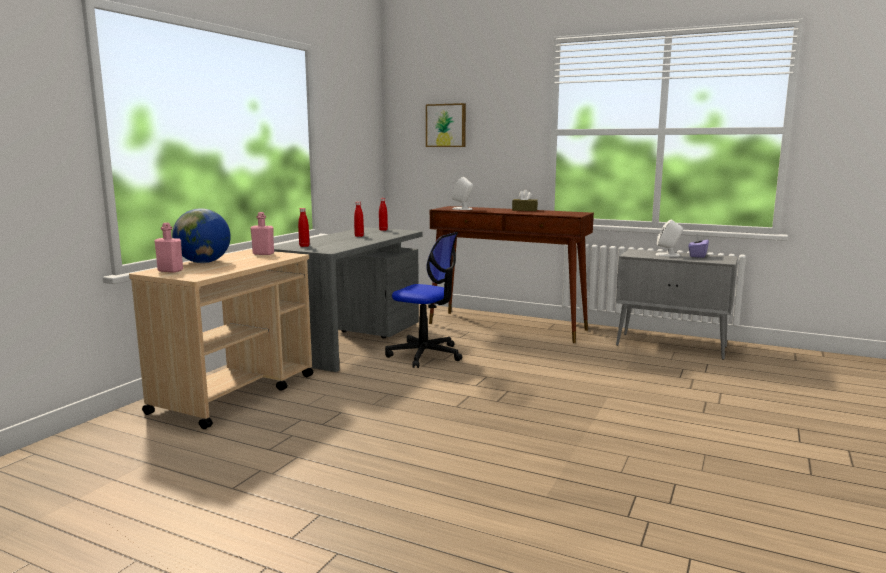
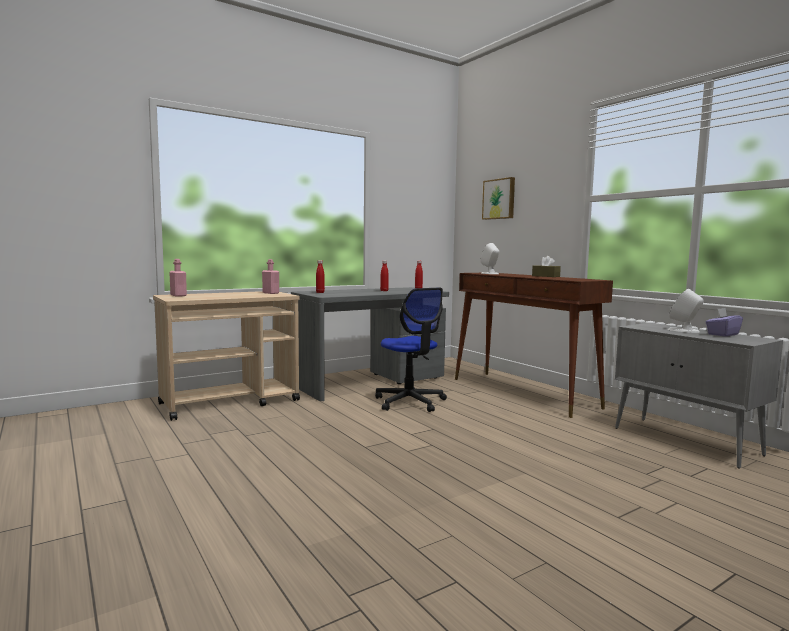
camera: 30 degrees right, 5 degrees down
(204, 262) = (215, 294): globe -> none

